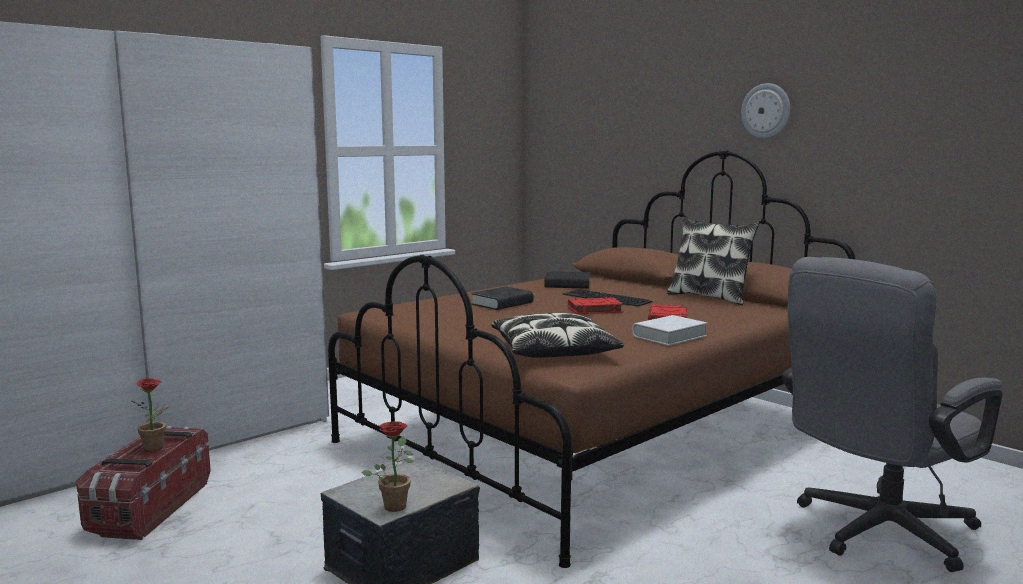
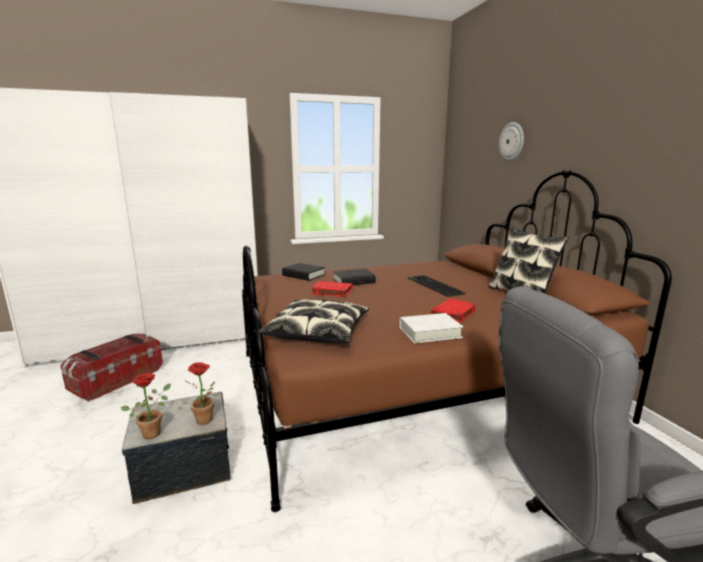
camera: 25 degrees right, 5 degrees up
(157, 448) = (120, 347): potted plant -> potted plant (206, 421)
(567, 285) = (424, 270): black book -> black book (303, 275)
(594, 310) = (409, 295): red book -> red book (331, 292)
(766, 111) = (607, 134): wall clock -> wall clock (512, 141)

